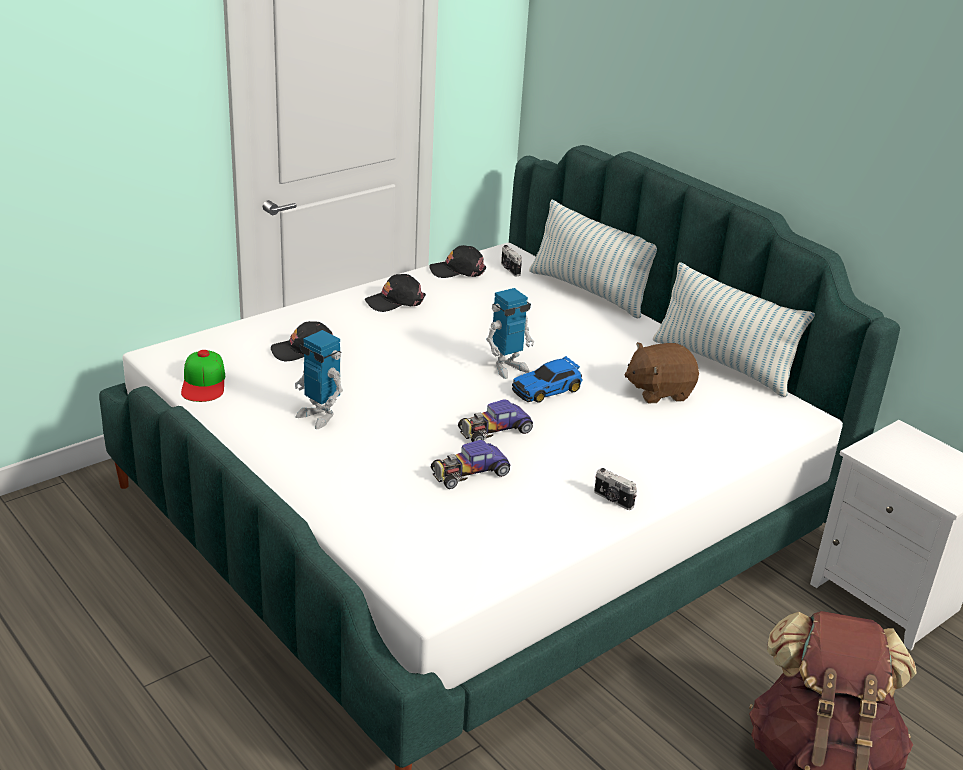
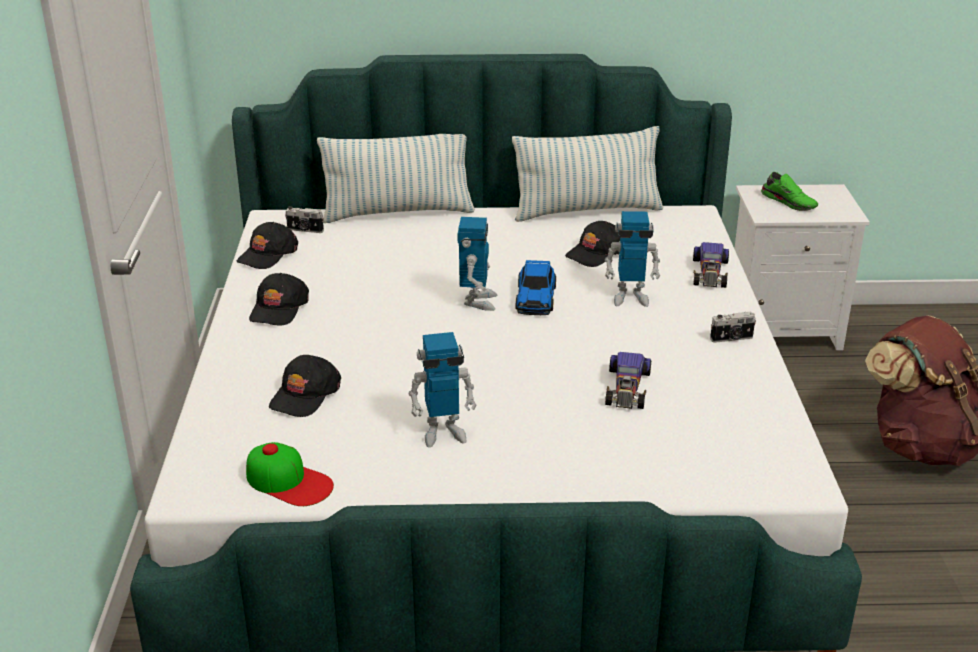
camera: 50 degrees left, 0 degrees up
(494, 430) = (573, 349): toy car -> toy car (710, 273)
(610, 430) = (630, 297): none -> toy robot
(659, 391) = (596, 252): brown plush toy -> black cap
(915, 458) = (789, 202): none -> green shoe

